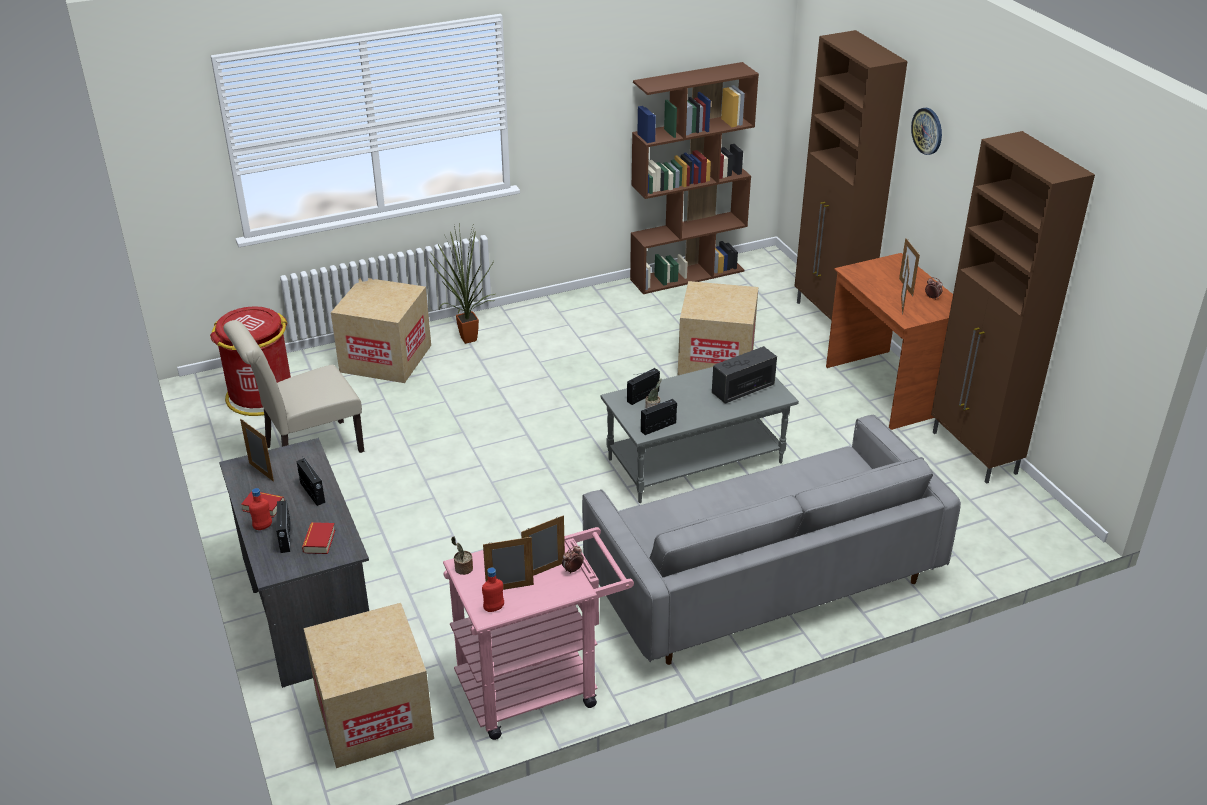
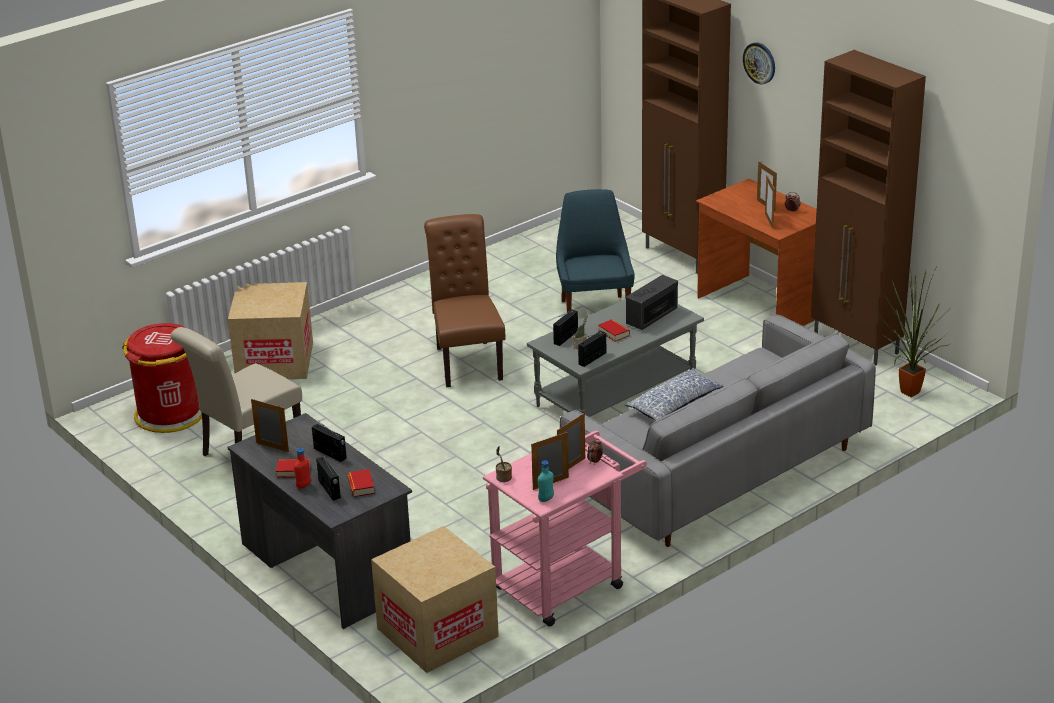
camera: 15 degrees left, 5 degrees down
(465, 340) = (344, 332): potted plant -> potted plant (907, 393)
(494, 608) = (546, 499): red bottle -> turquoise bottle
(565, 393) = (467, 360): none -> brown chair
(687, 275) = (530, 240): brown bookcase -> none
(695, 401) = (614, 333): none -> book
(716, 361) = (594, 310): cardboard box -> blue chair
(726, 499) = (675, 404): none -> pillow

